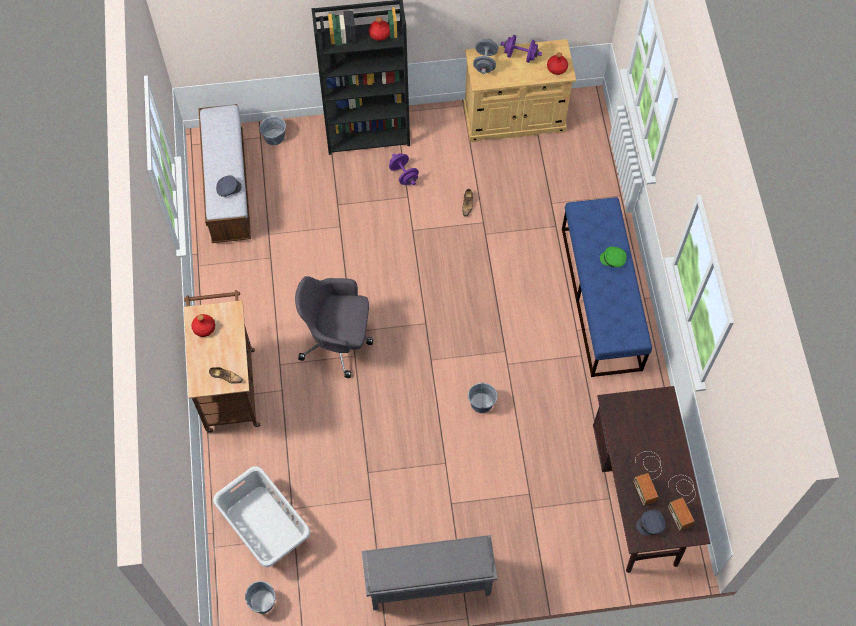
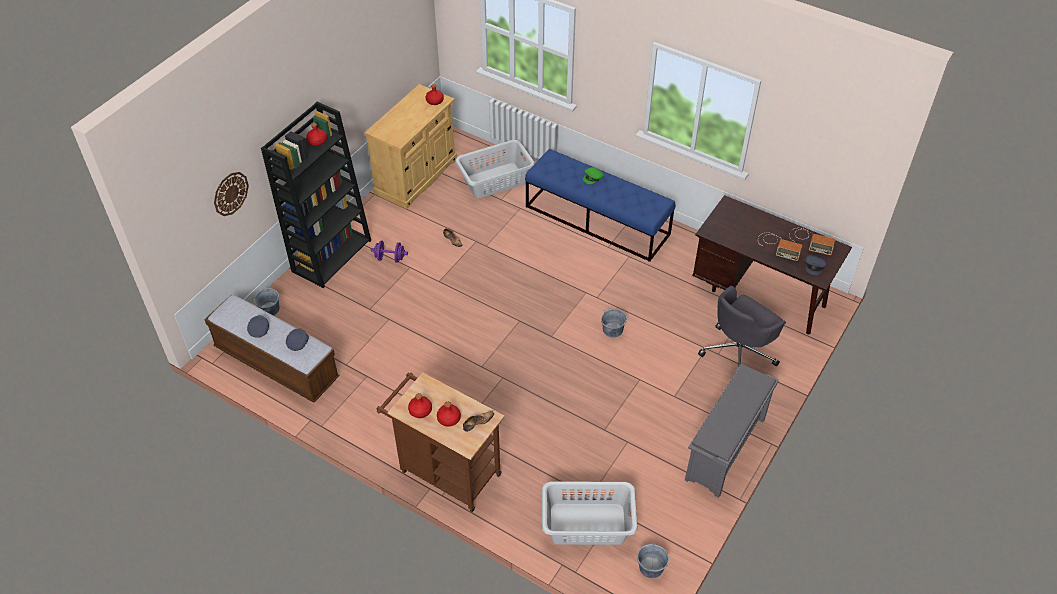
camera: 50 degrees left, 15 degrees down
(213, 354) = (449, 418): none -> red bottle
(217, 152) = (259, 329): none -> grey cap
(266, 27) = (230, 193): none -> wall clock
(338, 340) = (480, 379): grey office chair -> grey office chair (739, 352)
(485, 62) = (387, 129): grey dumbbell -> none
(520, 55) = (403, 111): purple dumbbell -> none
(569, 181) = (494, 180): none -> grey laundry basket

